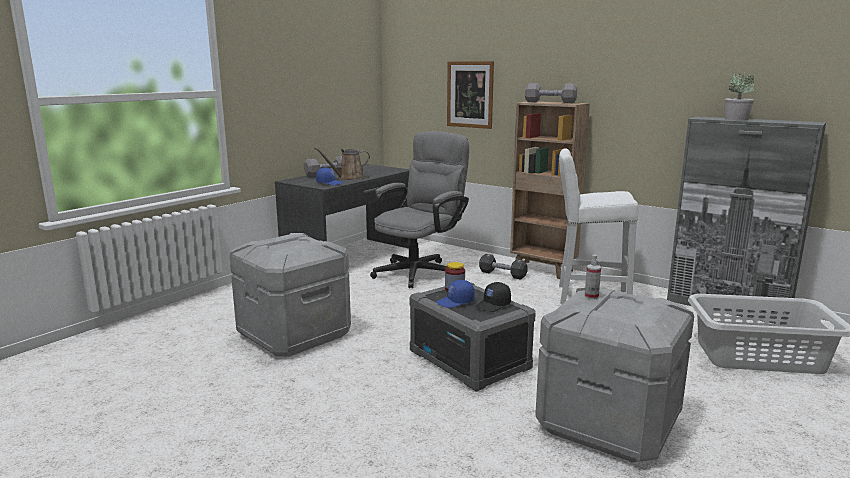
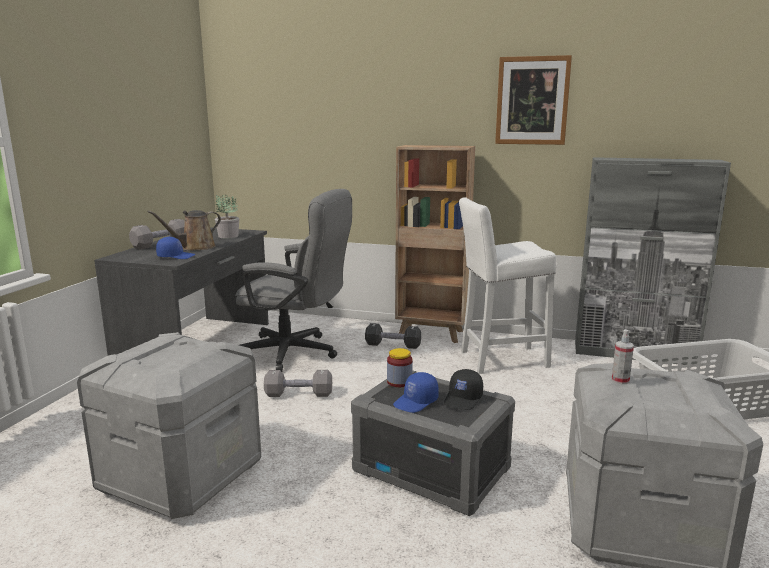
camera: 20 degrees left, 0 degrees up
(420, 271) = (296, 353): grey office chair -> grey office chair turned 90 degrees clockwise
(470, 94) = (327, 139): picture -> picture (532, 101)
(550, 102) = (433, 146): grey dumbbell -> grey dumbbell (299, 394)
(736, 119) = (640, 159): potted plant -> potted plant (228, 236)

